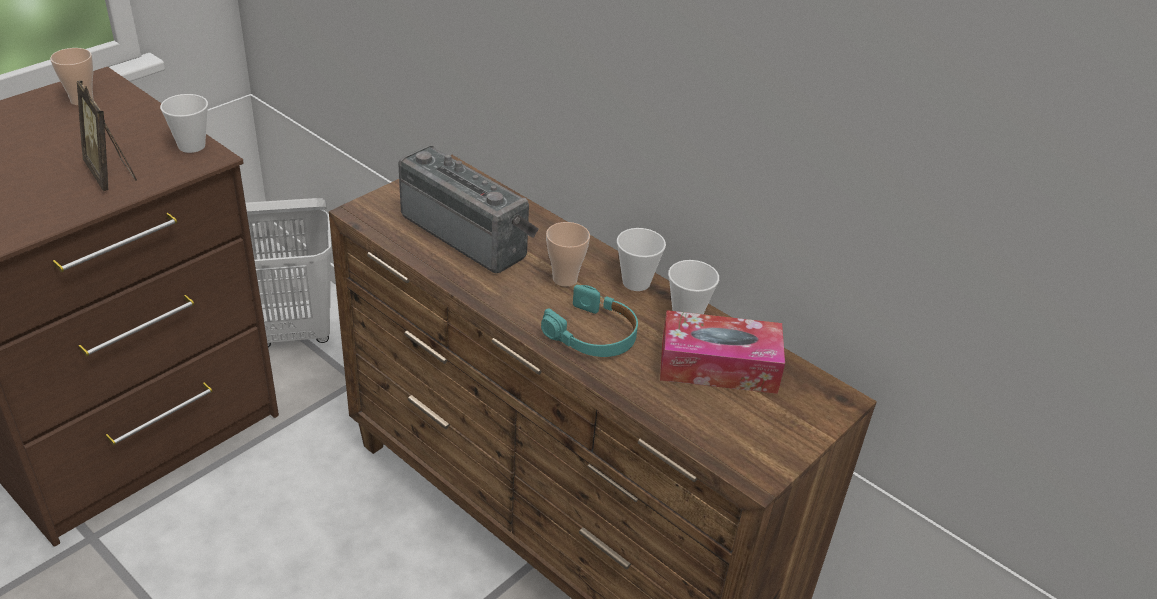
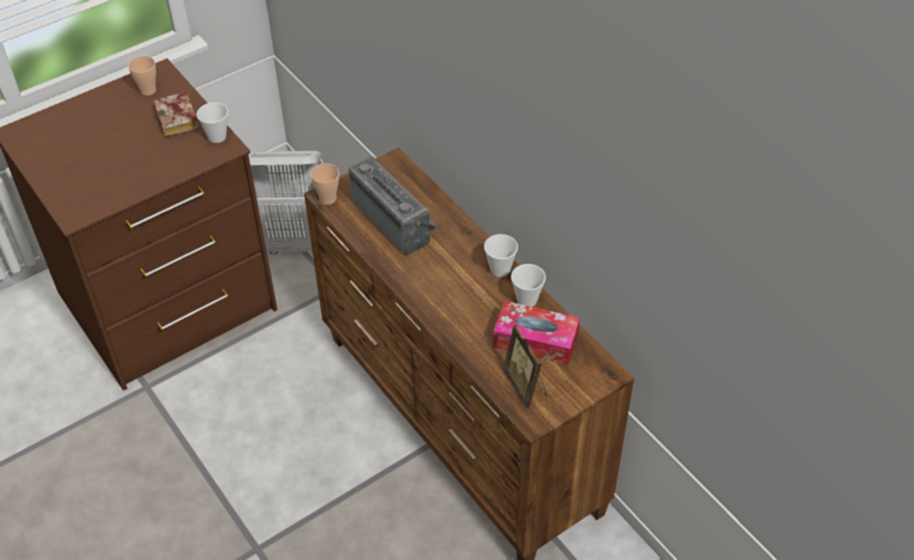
camera: 15 degrees right, 10 degrees up
(111, 174) = (163, 159): picture frame -> picture frame (526, 386)
(132, 129) = (179, 119): none -> book
(565, 279) = (451, 263): cup -> cup (328, 199)
(593, 334) = (459, 308): turquoise headphones -> none

